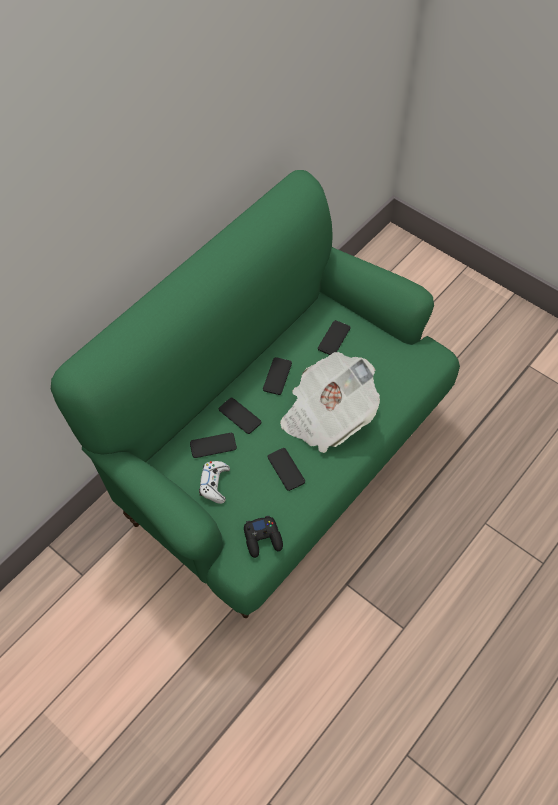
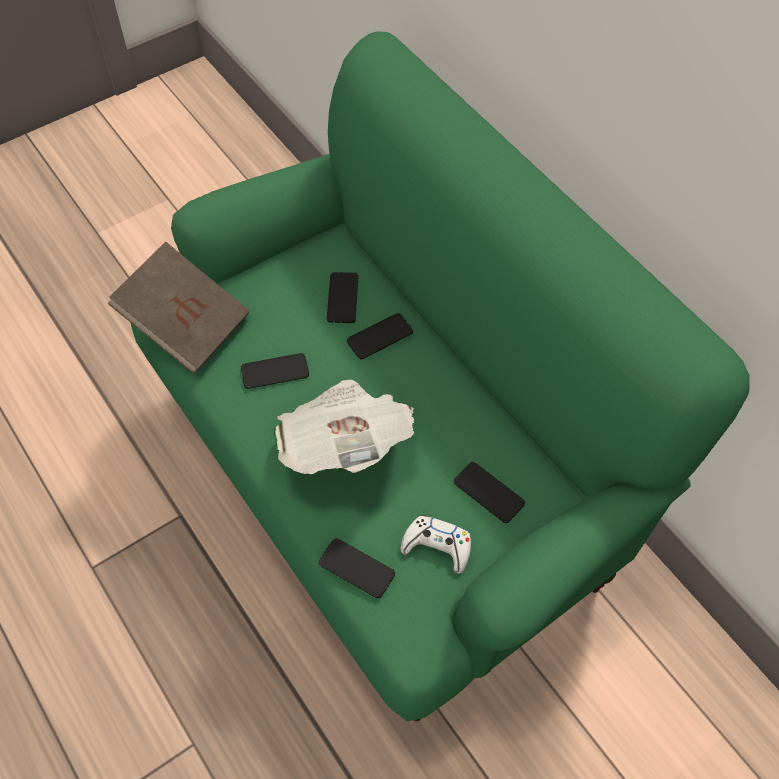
camera: 105 degrees right, 0 degrees up
(214, 484) = (284, 289): white game controller -> white game controller (437, 547)
(263, 539) = (185, 324): black game controller -> brown book
(277, 376) = (435, 397): phone -> phone (356, 568)

